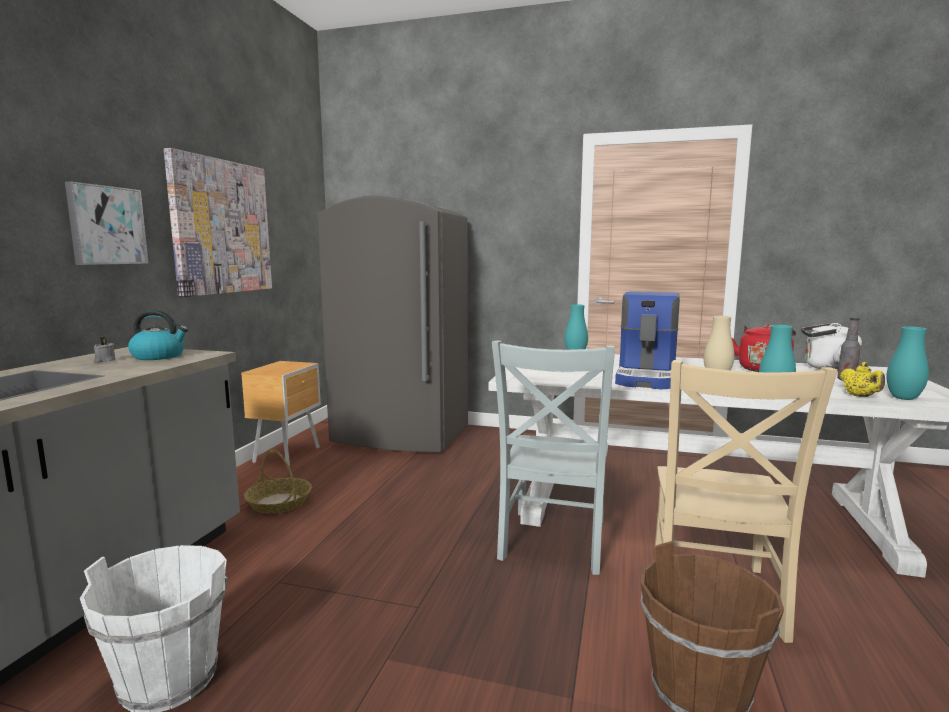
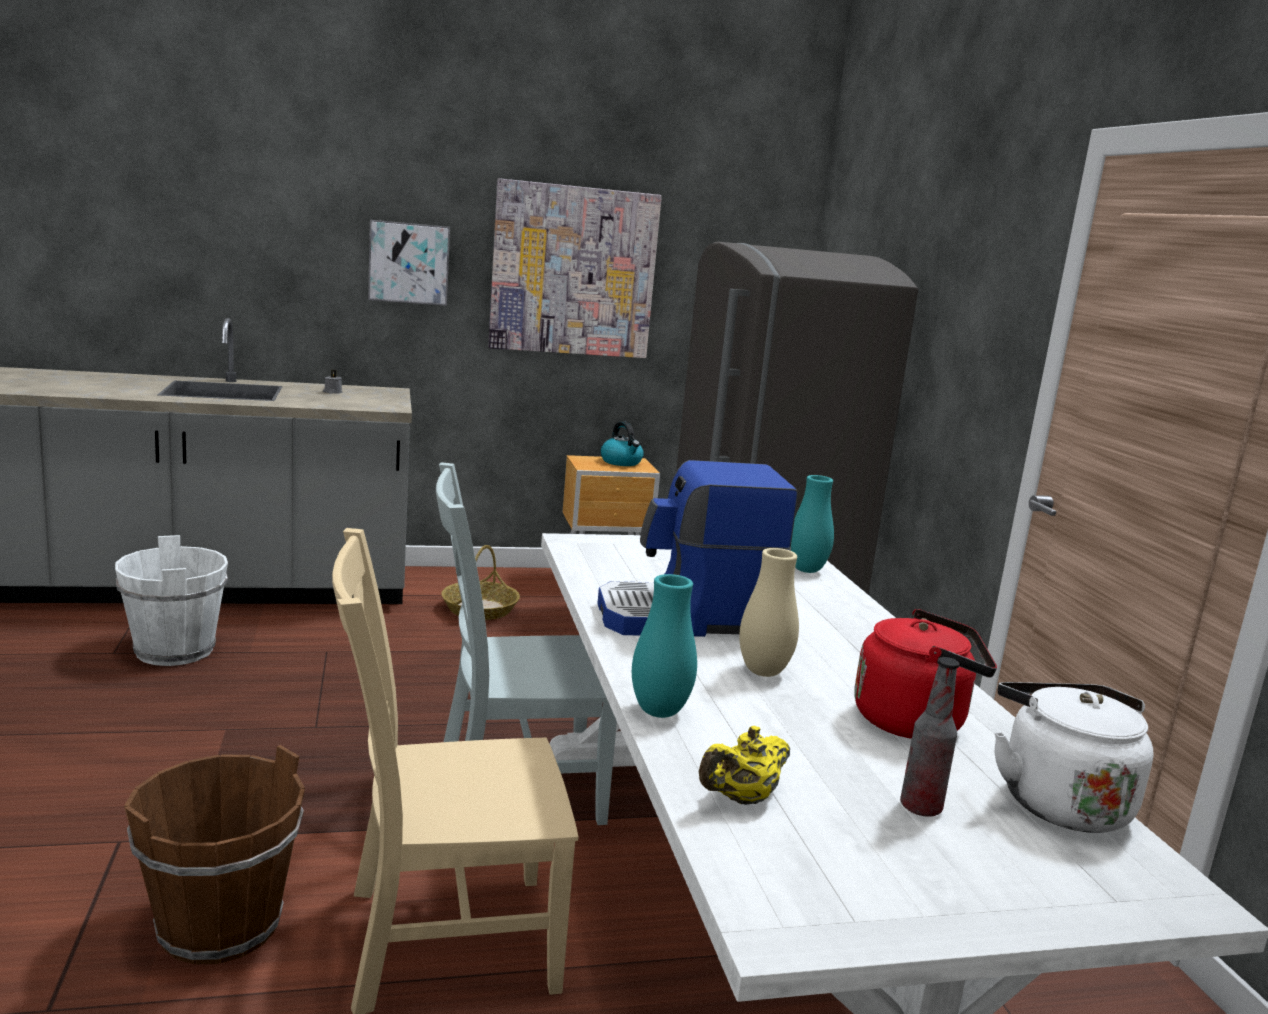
camera: 60 degrees right, 5 degrees up
(159, 356) = (364, 400): kettle -> kettle (621, 462)
(903, 398) = (780, 851): turquoise vase -> none

